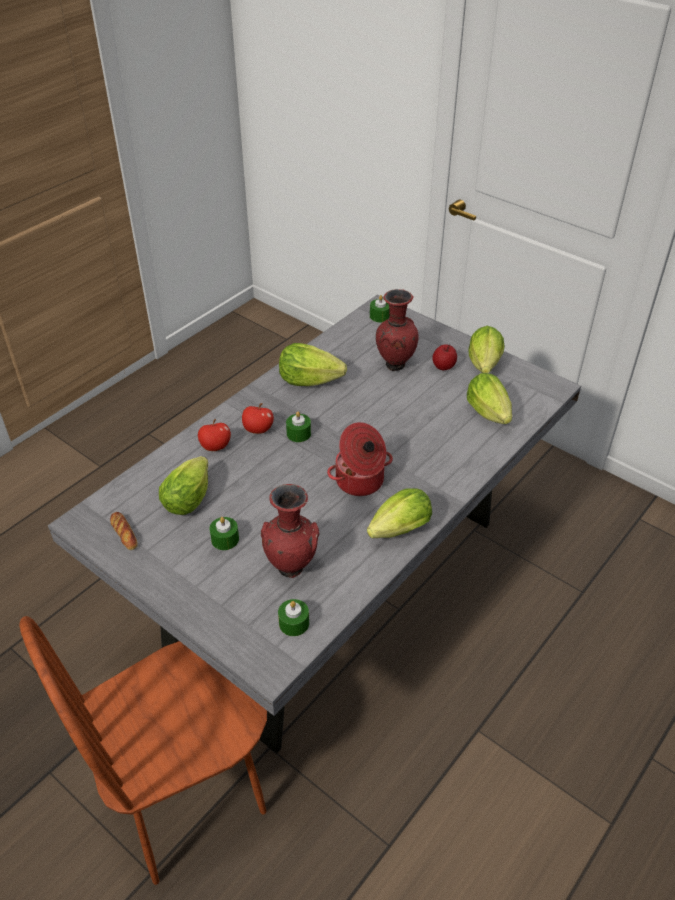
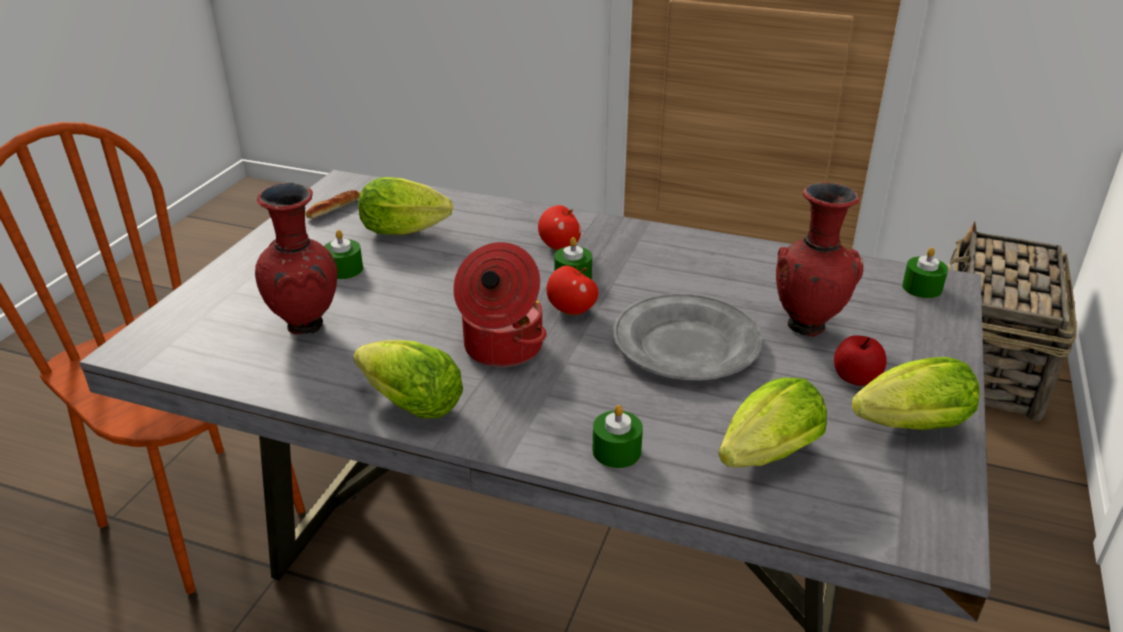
camera: 70 degrees right, 10 degrees down
(215, 447) = (507, 226): apple -> apple (571, 310)
(277, 345) = (987, 366): none -> basket
(294, 623) = (208, 349): green candle -> green candle (616, 451)
(309, 380) = (696, 260): lettuce -> none
(390, 410) = (687, 344): none -> grey plate

